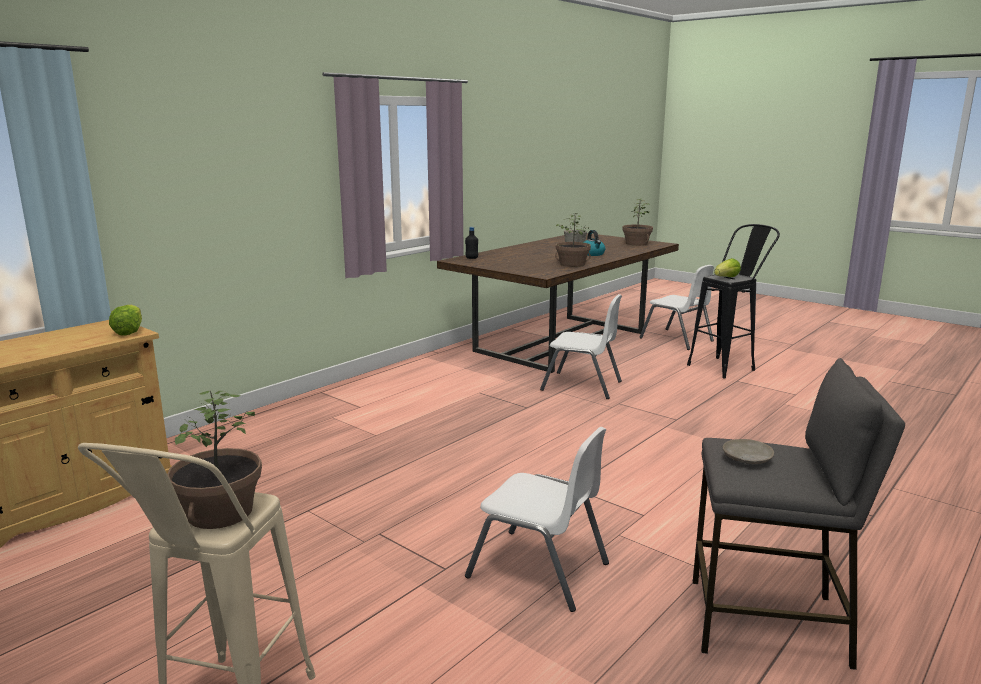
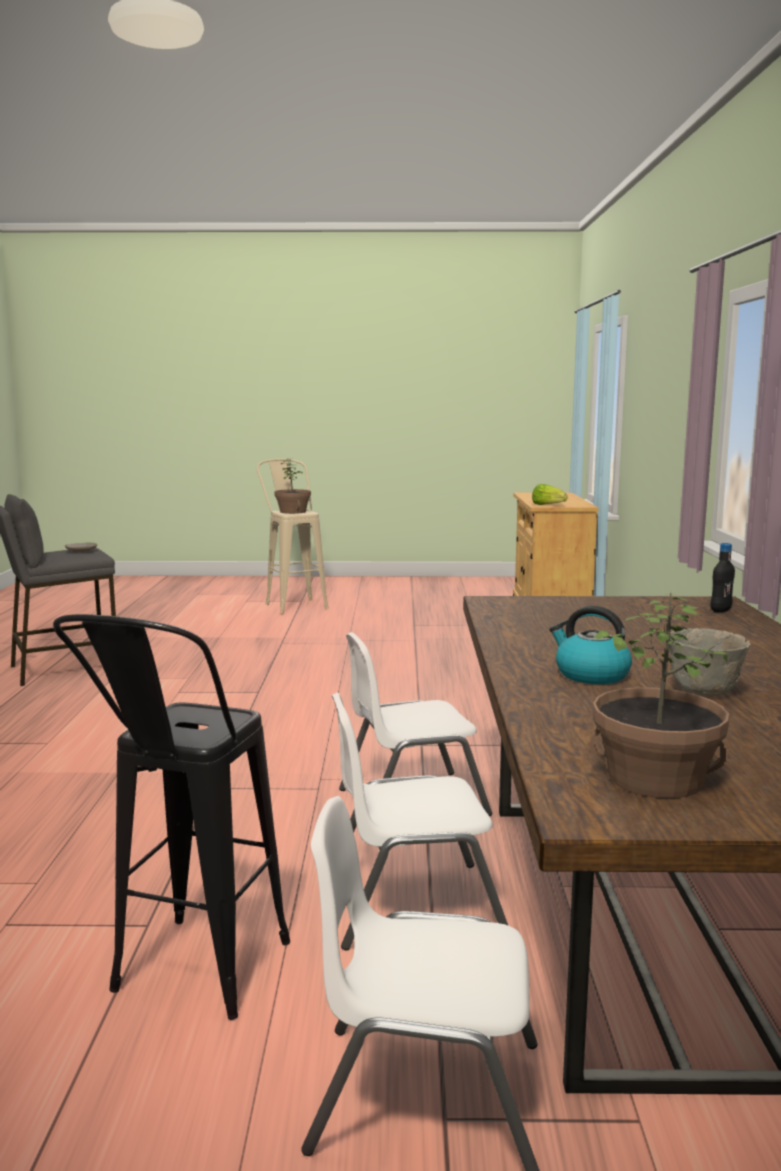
camera: 140 degrees right, 5 degrees down
(539, 570) = (224, 654): white chair -> white chair (411, 905)
(572, 264) = (526, 632): potted plant -> none
(726, 278) = (196, 716): lettuce -> none

